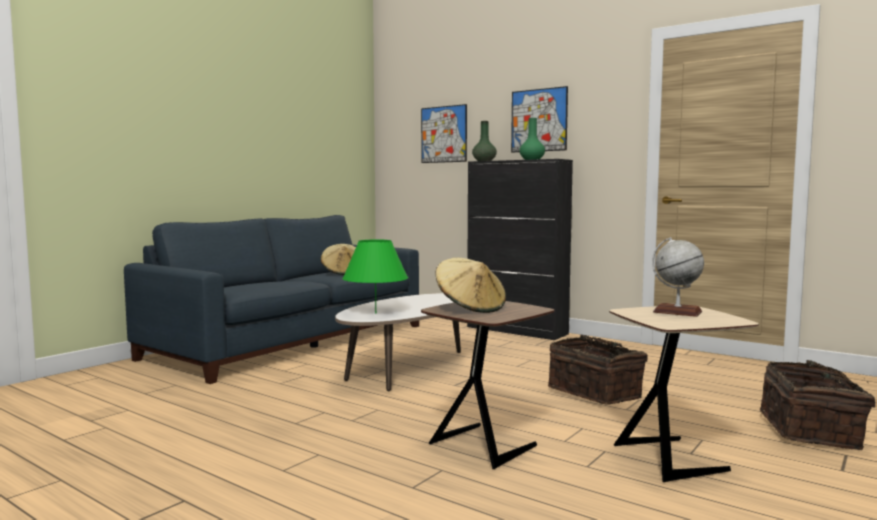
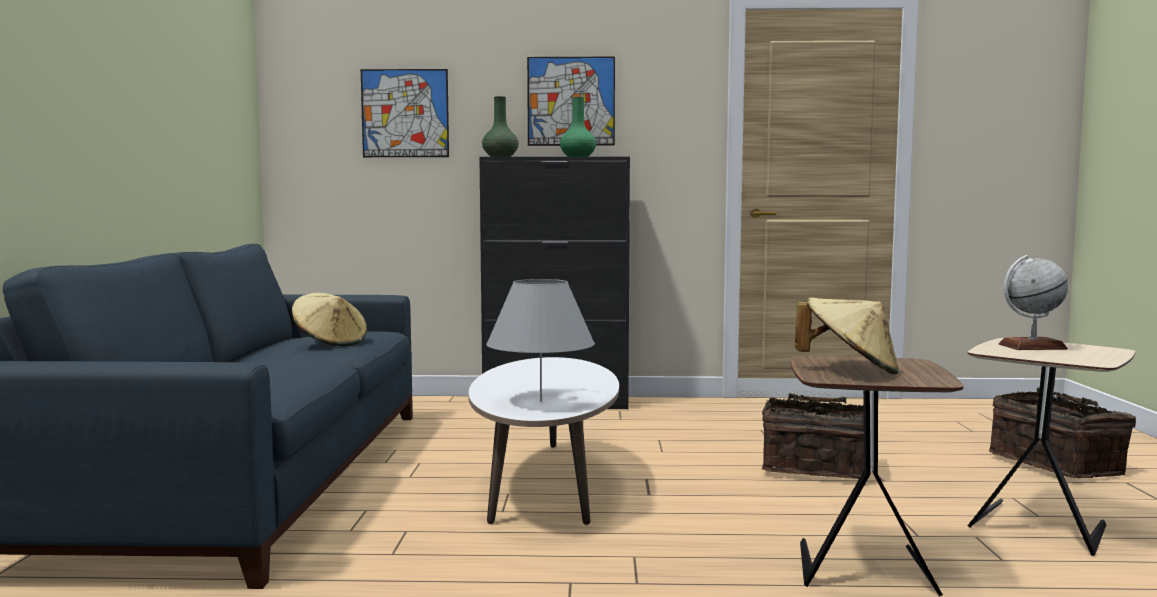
camera: 35 degrees left, 0 degrees up
(375, 313) = (541, 401): green table lamp -> grey table lamp

